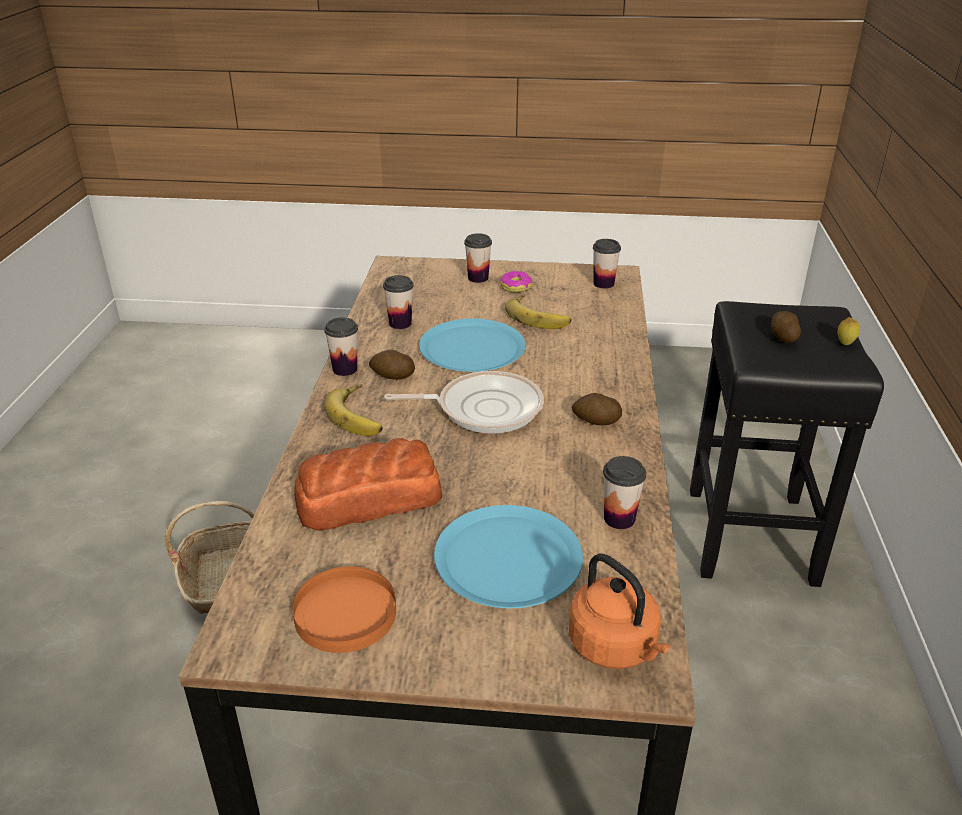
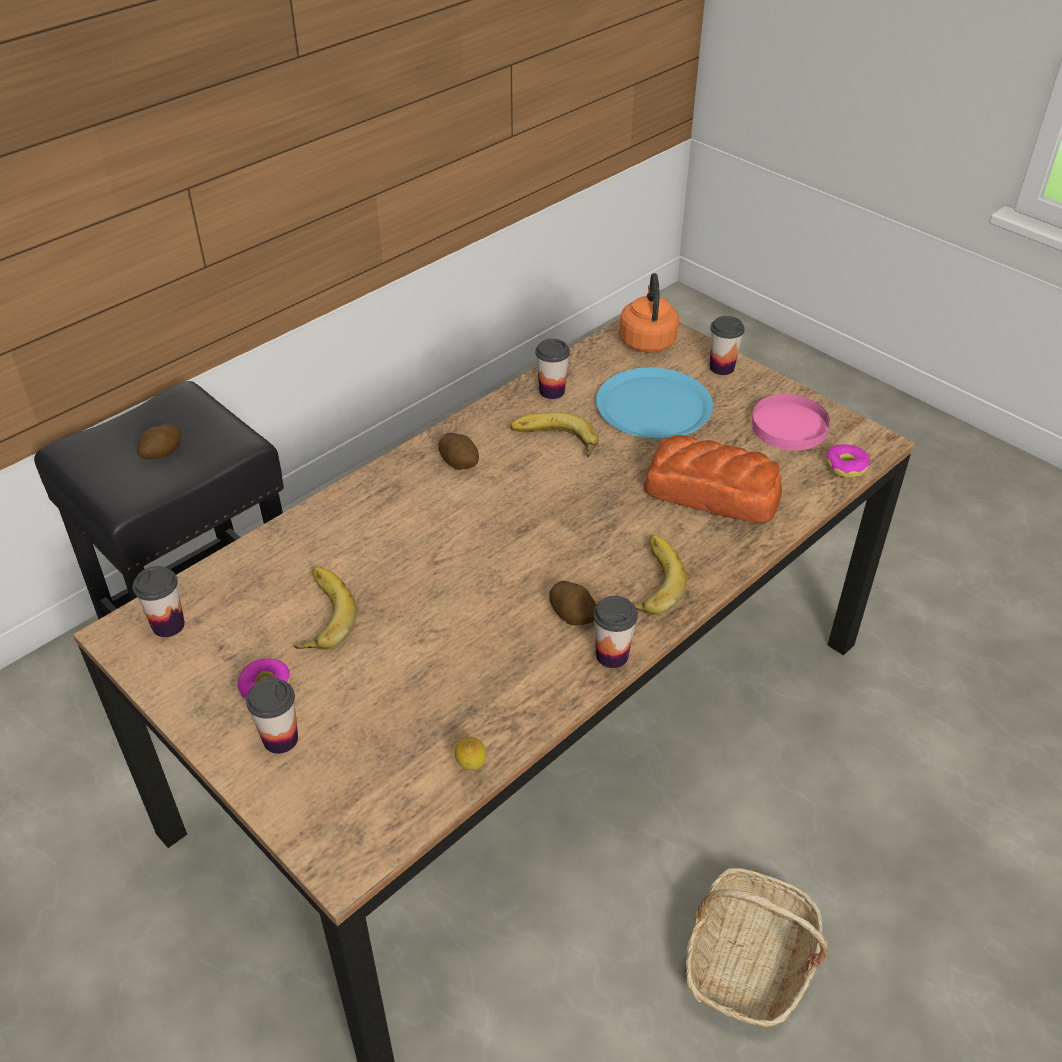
camera: 140 degrees left, 10 degrees up
(251, 594) = (846, 466): none -> donut
(344, 613) = (789, 426): orange plate -> pink plate
(400, 323) = (479, 701): cup -> cup (721, 367)
(472, 347) = (449, 608): blue plate -> none
(483, 408) = (531, 525): frying pan -> none
(550, 473) = (554, 441): none -> banana
(845, 343) = (134, 419): lemon -> lemon (471, 766)

